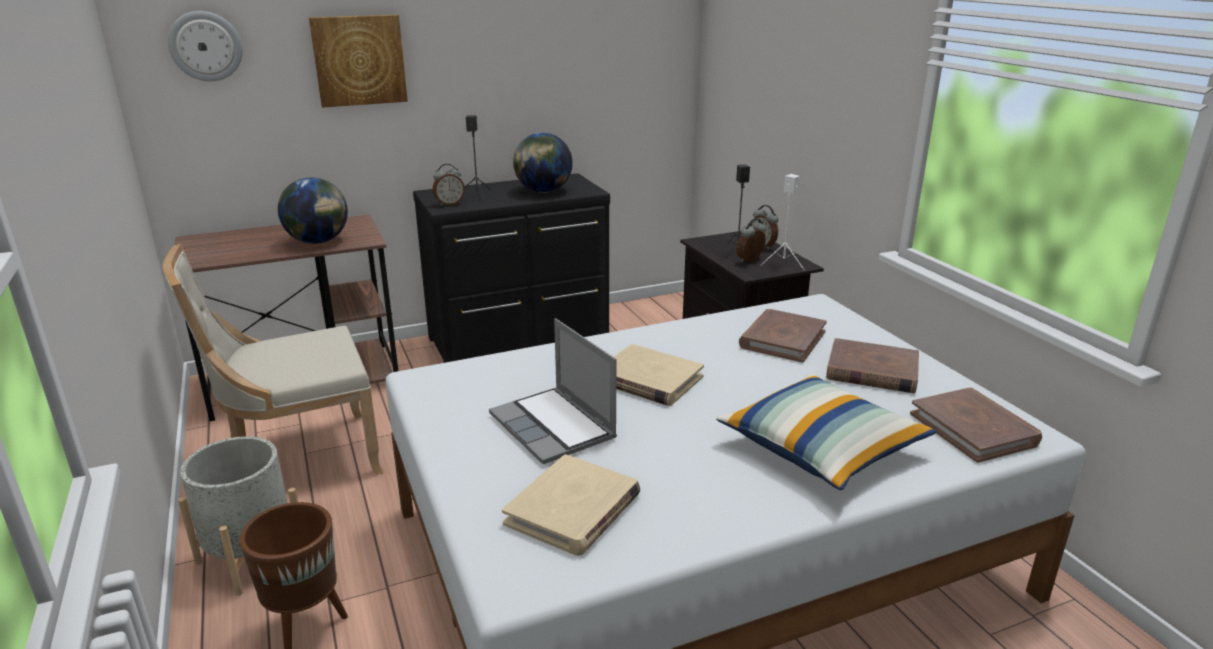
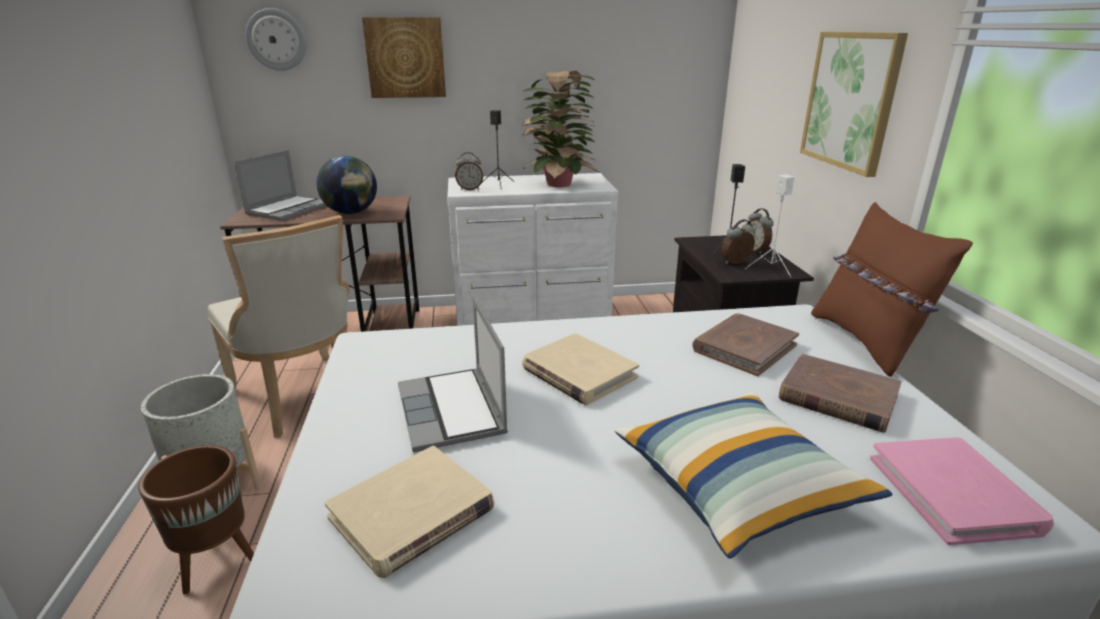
camera: 15 degrees right, 0 degrees up
(237, 244) = (288, 209): none -> laptop
(298, 459) = (301, 399): beige chair -> beige chair turned 120 degrees counterclockwise
(521, 341) = (533, 319): black dresser -> white dresser
(543, 191) = (558, 185): globe -> potted plant
(838, 101) = (851, 100): none -> picture
(880, 322) = (866, 342): none -> brown pillow
(973, 429) = (953, 494): brown book -> pink book

